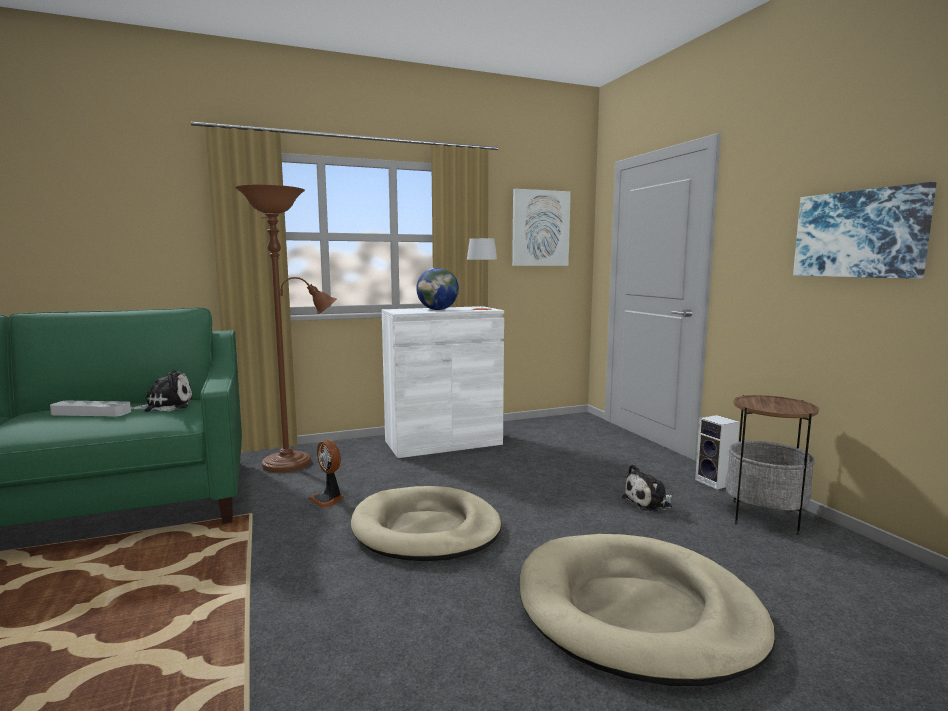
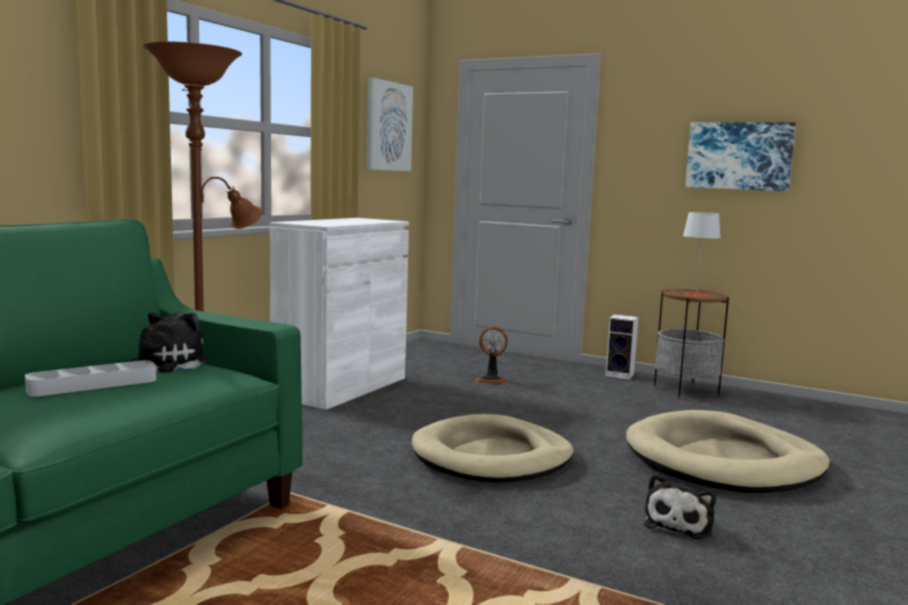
camera: 40 degrees left, 0 degrees up
(328, 499) = (342, 459): fan -> fan (491, 380)
(438, 309) = (342, 221): globe -> none
(481, 309) = (383, 220): grey table lamp -> grey table lamp (696, 294)
(649, 502) = (607, 397): plush toy -> plush toy (680, 524)

